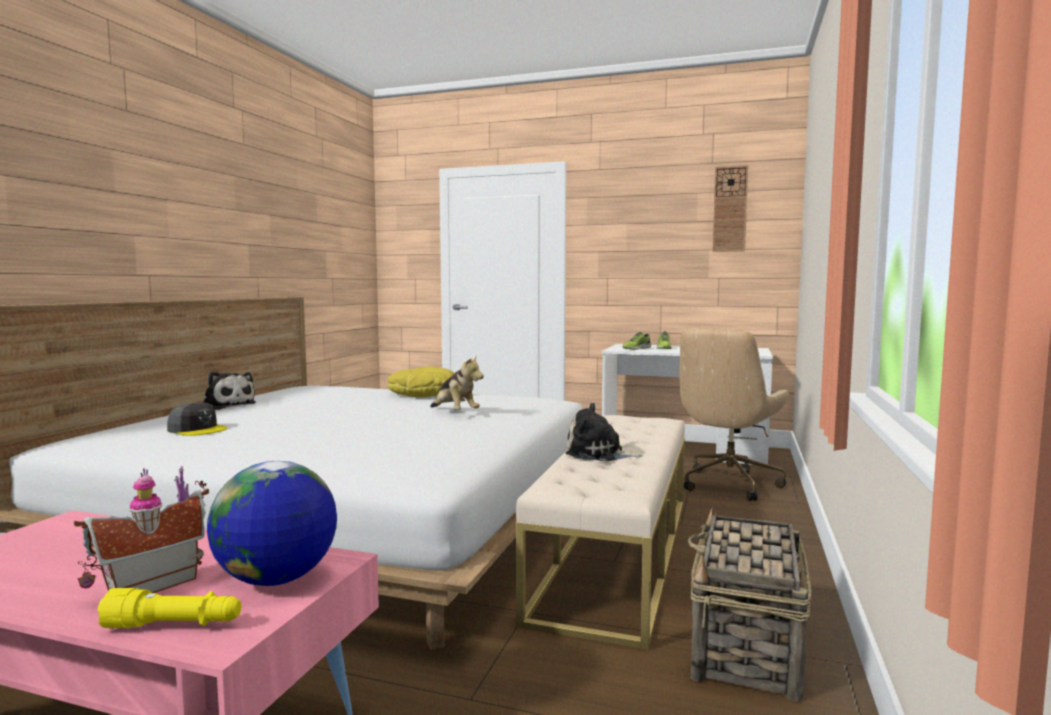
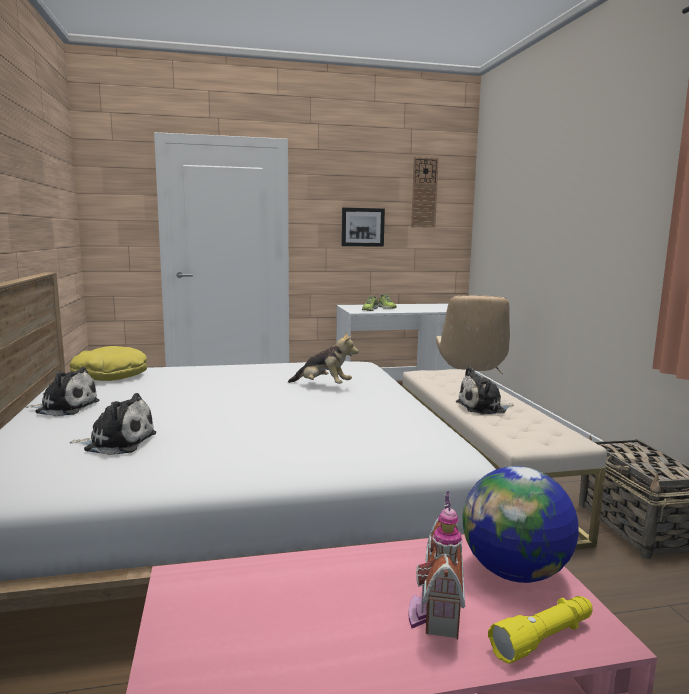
camera: 30 degrees left, 5 degrees up
(197, 429) = (117, 442): grey cap -> plush toy
(422, 393) = (239, 368): yellow pillow -> yellow pillow (109, 375)
(650, 253) = (362, 227): none -> picture

